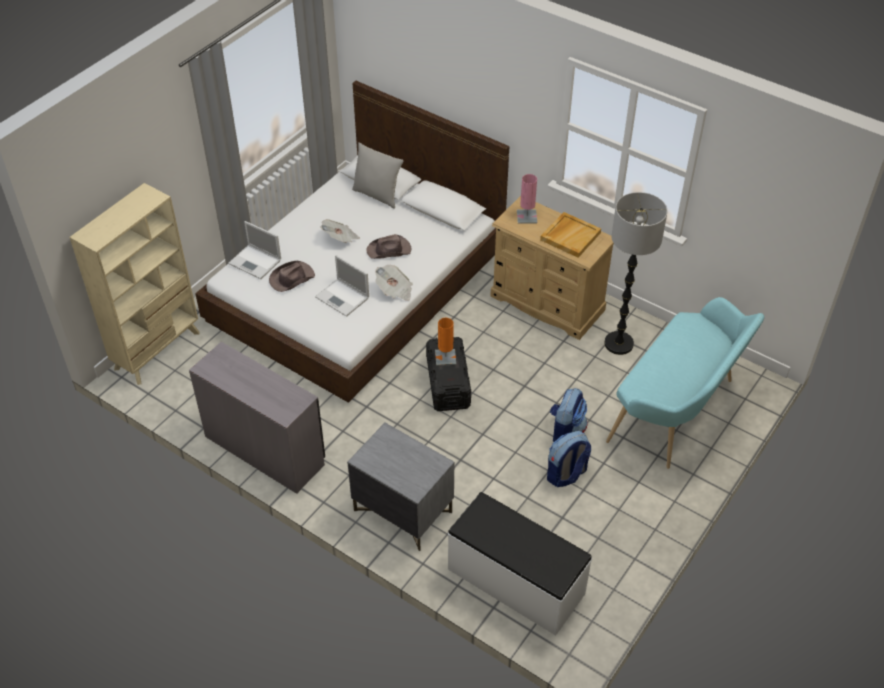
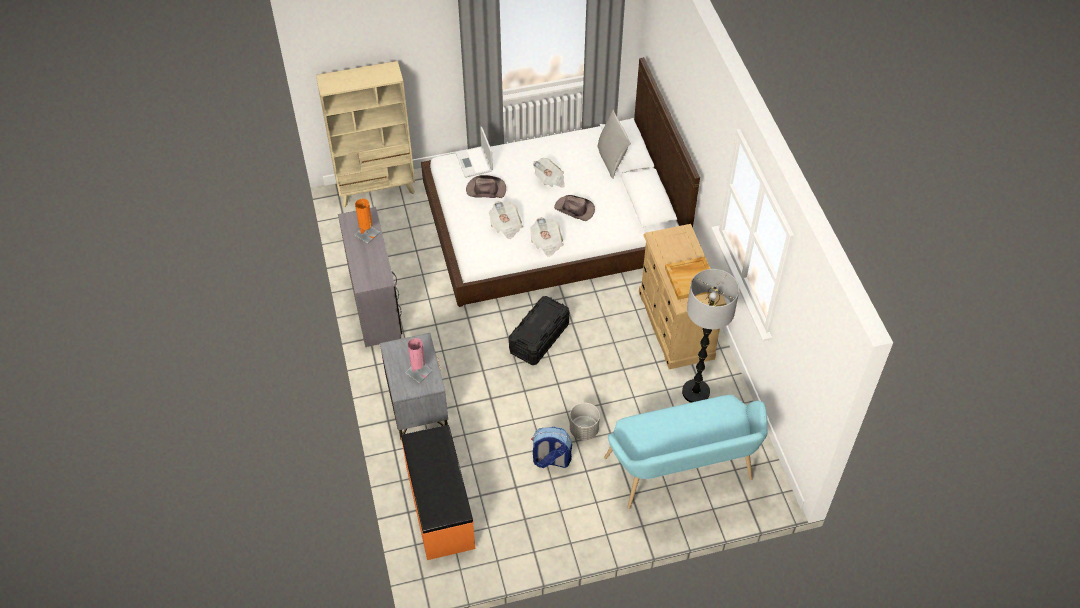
camera: 40 degrees right, 5 degrees up
(343, 298) = (506, 226): laptop -> newspaper
(445, 357) = (541, 316): orange table lamp -> orange table lamp (367, 234)
(515, 582) = (439, 506): white bench -> orange bench
(526, 217) = (675, 243): pink table lamp -> pink table lamp (419, 372)
(565, 431) = (584, 429): backpack -> grey planter

